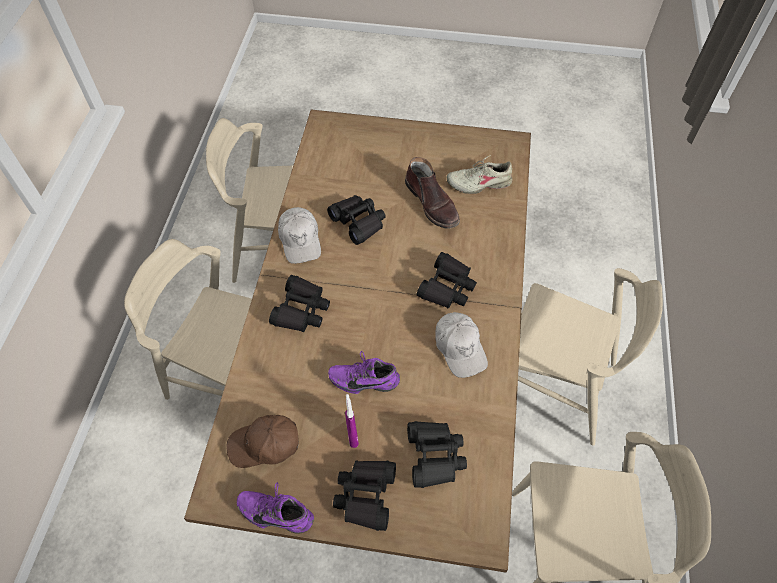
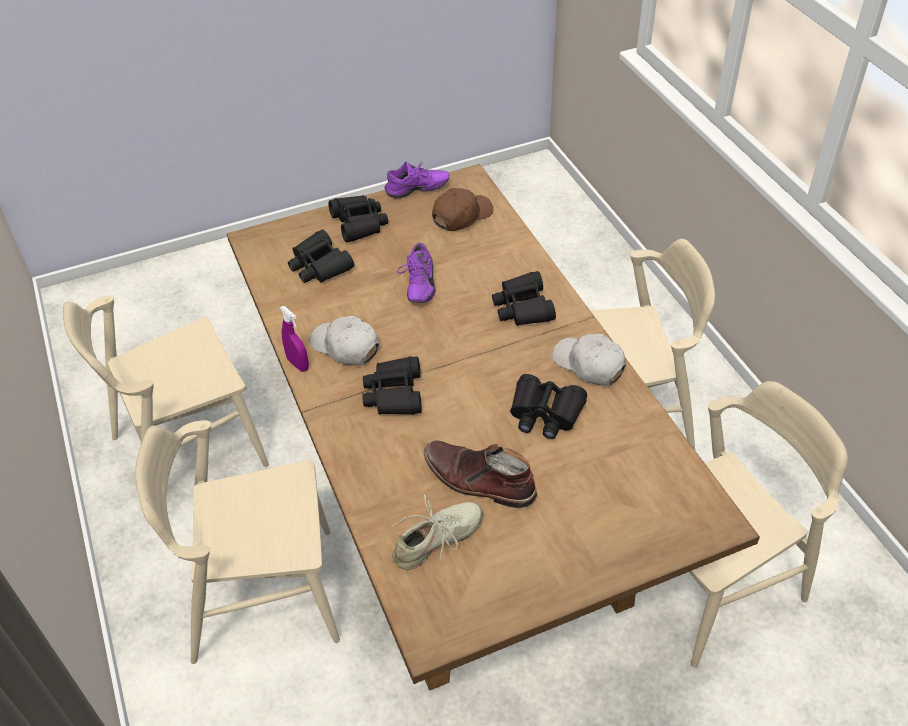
camera: 150 degrees right, 10 degrees down
(352, 435) = (397, 249): purple spray bottle -> purple spray bottle (298, 364)
(364, 379) = (418, 286): purple shoe -> purple shoe turned 120 degrees clockwise

